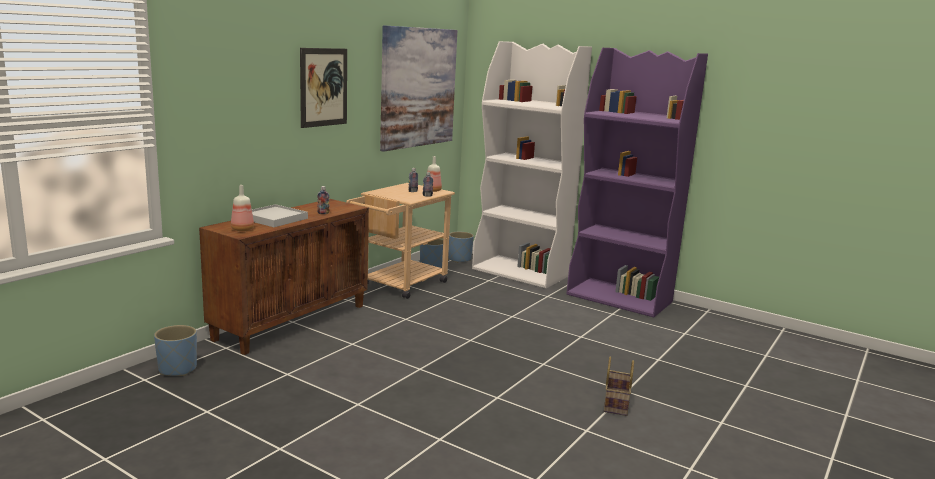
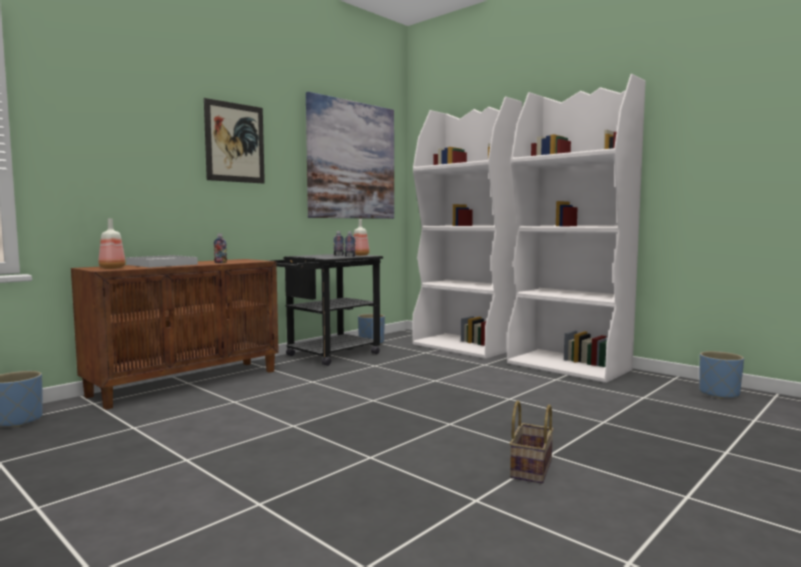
camera: 10 degrees right, 10 degrees down
(399, 285) = (327, 356): beige cart -> black cart
(459, 259) = (404, 337): blue planter -> blue planter (719, 394)
(620, 298) = (569, 366): purple bookcase -> white bookcase

